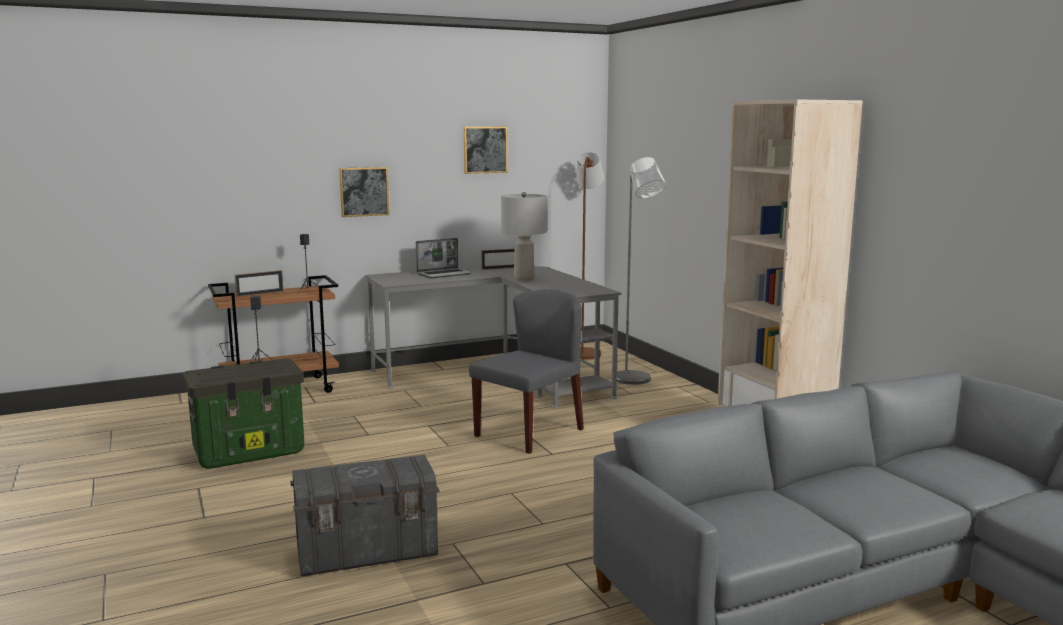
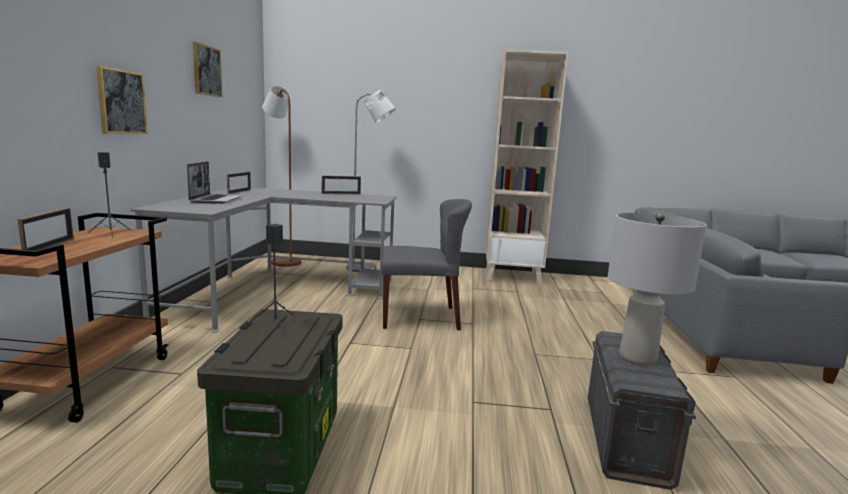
camera: 60 degrees left, 0 degrees up
(524, 278) = (297, 196): grey table lamp -> grey table lamp (637, 359)
(529, 432) = (420, 317): grey chair -> grey chair turned 105 degrees clockwise
(576, 282) = (341, 194): none -> picture frame

